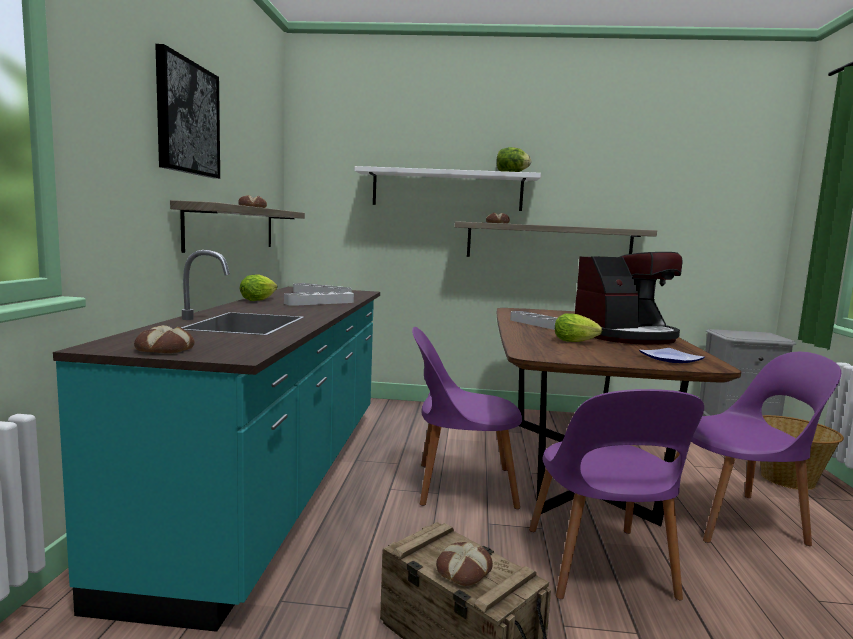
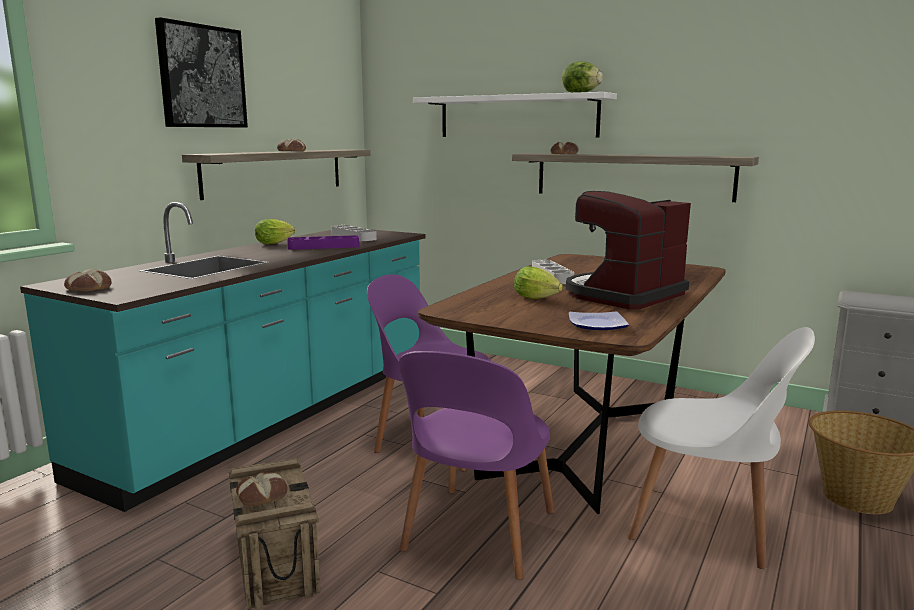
camera: 25 degrees right, 5 degrees up
(319, 302) = (323, 247): grey tray -> purple tray
(625, 336) = (623, 295): coffee machine -> coffee machine turned 135 degrees clockwise
(736, 518) = (707, 524): purple chair -> white chair

